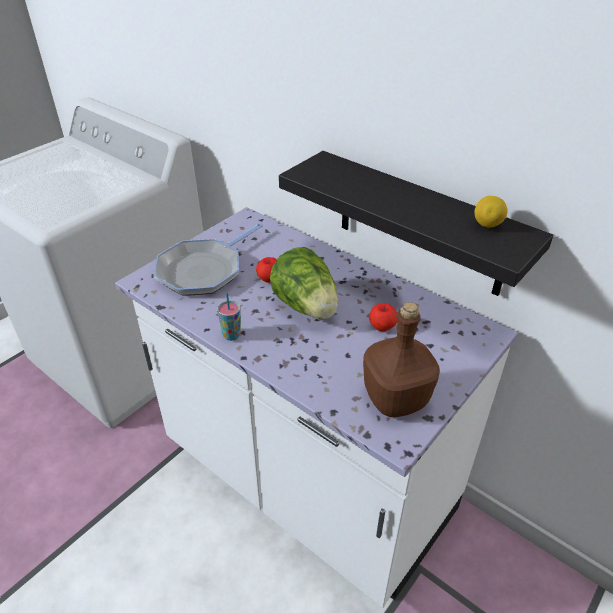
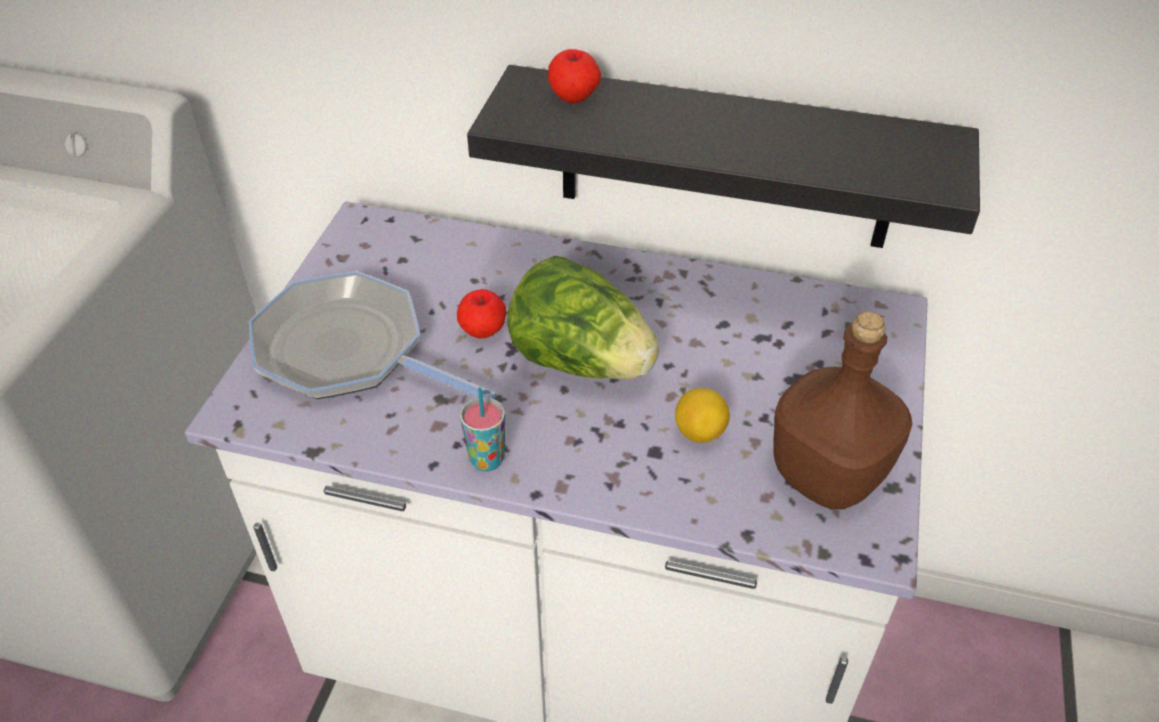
camera: 25 degrees left, 5 degrees up
(203, 270) = (349, 351): frying pan -> frying pan turned 105 degrees clockwise
(382, 327) = (727, 357): apple -> apple (574, 97)
(487, 225) = (877, 138): lemon -> lemon (699, 432)

